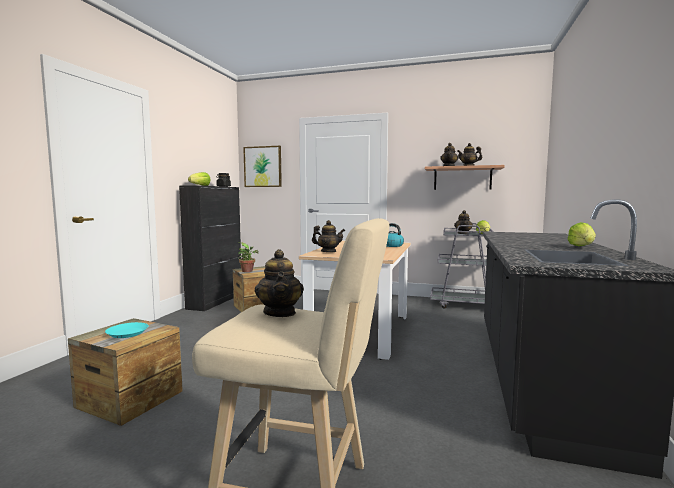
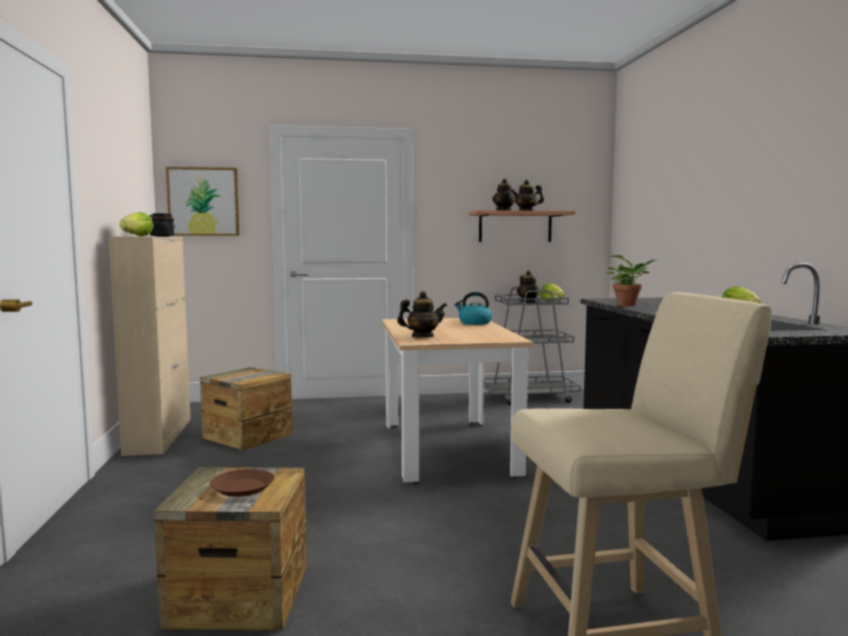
camera: 25 degrees left, 0 degrees up
(127, 333) = (243, 488): turquoise plate -> brown plate
(216, 301) = (159, 435): black cabinet -> beige cabinet
(248, 271) = (236, 378): potted plant -> potted plant (629, 305)
(280, 313) = (590, 413): teapot -> none

